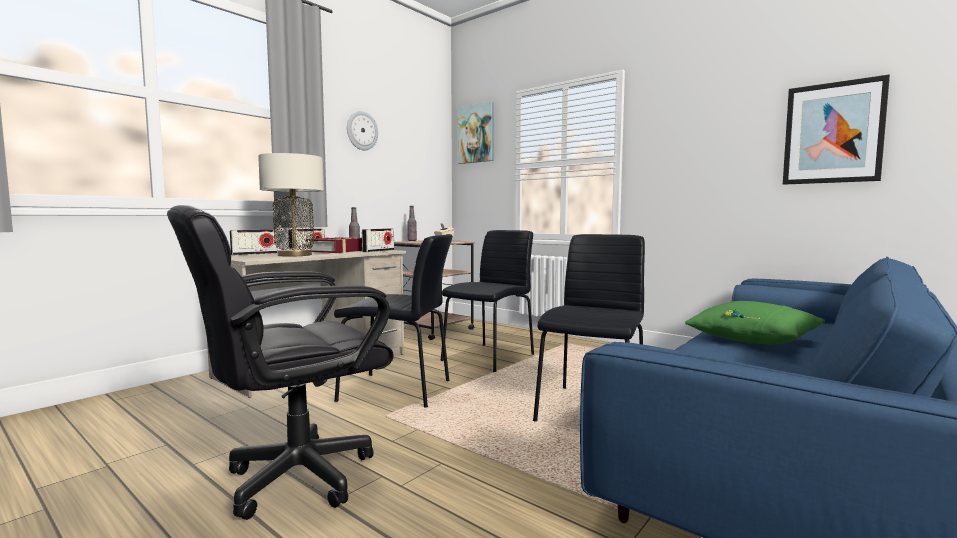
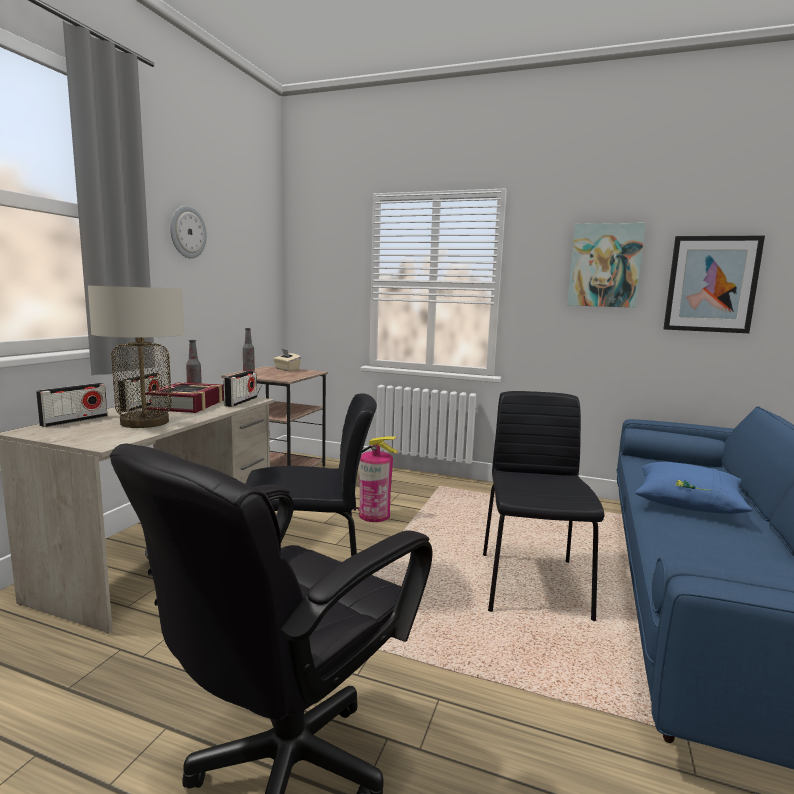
camera: 20 degrees left, 5 degrees up
(476, 134) = (318, 238): picture -> picture (604, 265)
(490, 356) = (374, 515): black chair -> fire extinguisher
(753, 340) = (687, 504): green pillow -> blue pillow

